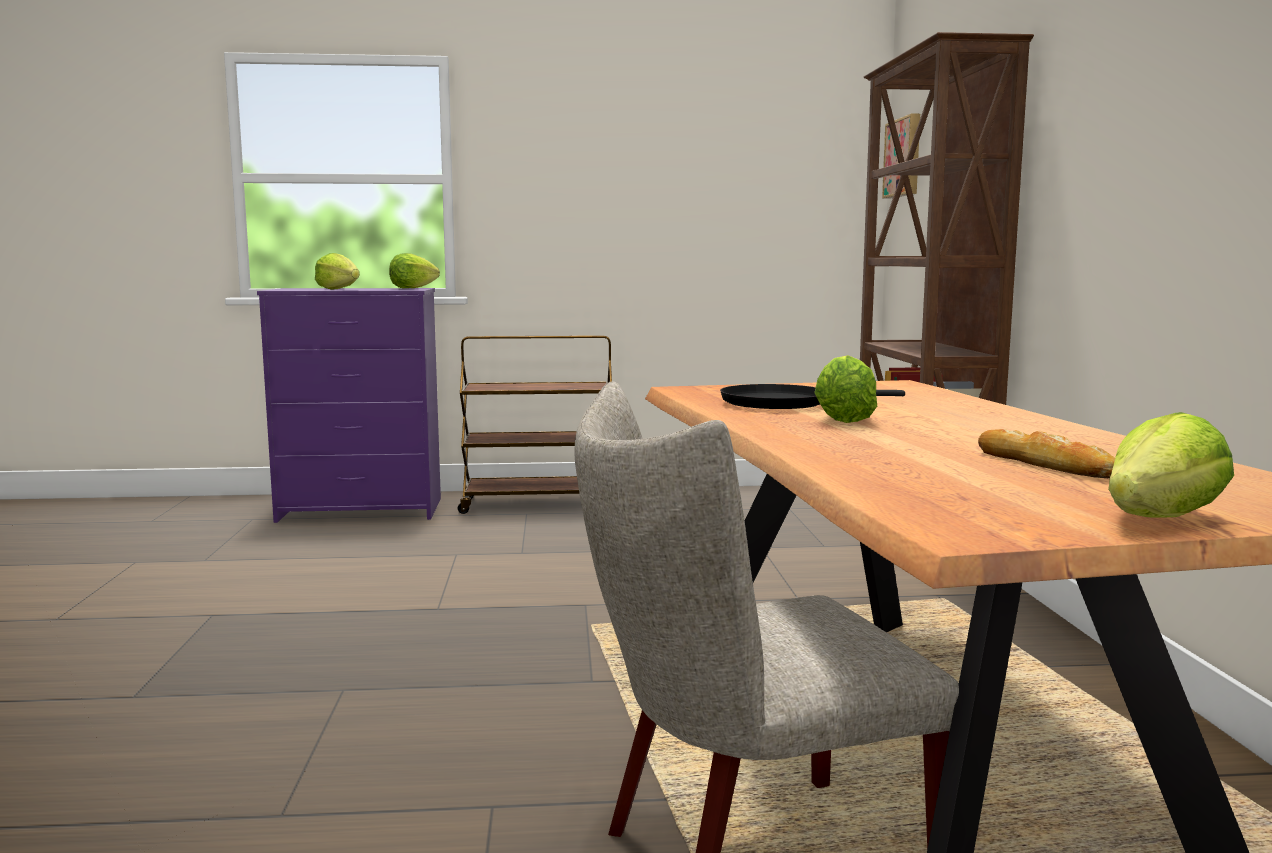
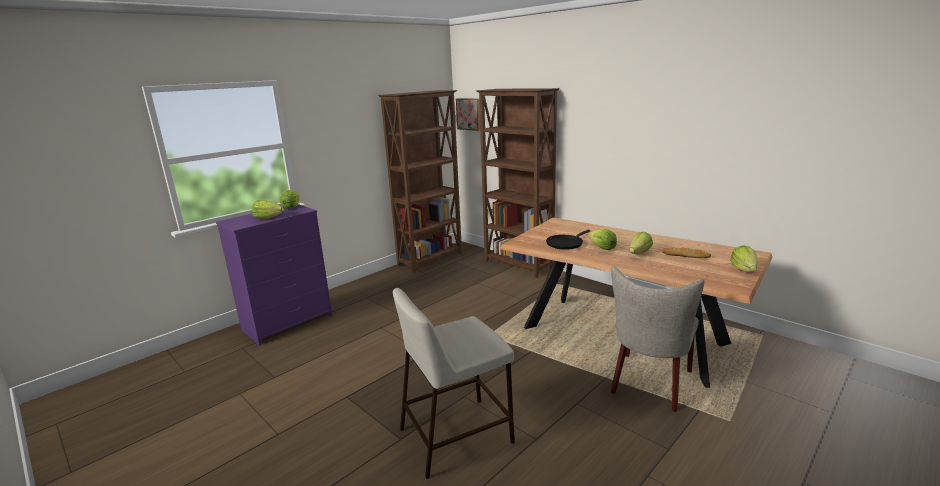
camera: 40 degrees left, 10 degrees up
(201, 734) = (457, 434): none -> beige stool
(539, 504) = (361, 291): brown cart -> none
(751, 495) = (431, 259): none -> brown bookcase
(909, 439) = (639, 253): none -> lettuce

